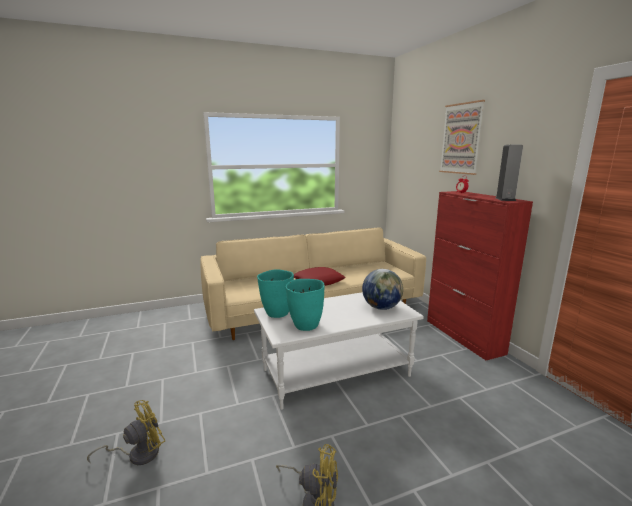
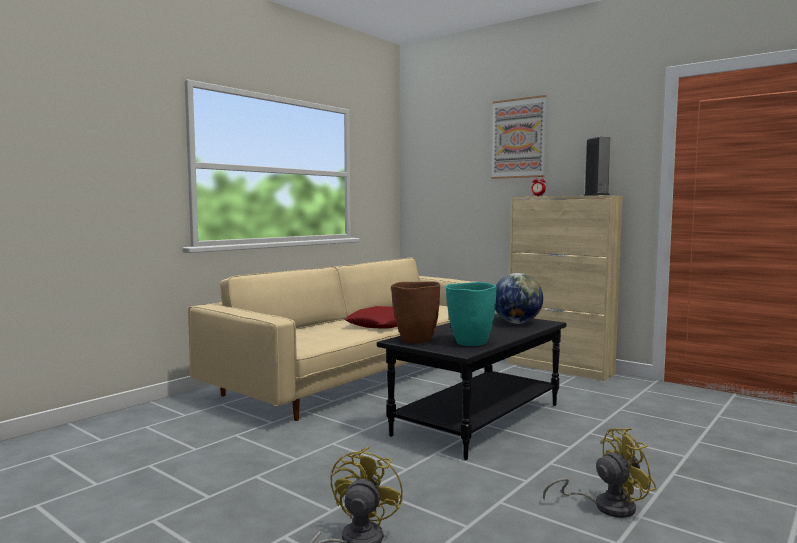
camera: 30 degrees left, 10 degrees down
(276, 313) = (415, 340): turquoise vase -> brown vase
(336, 372) = (477, 419): white coffee table -> black coffee table
(464, 336) = (560, 368): red cabinet -> beige cabinet

